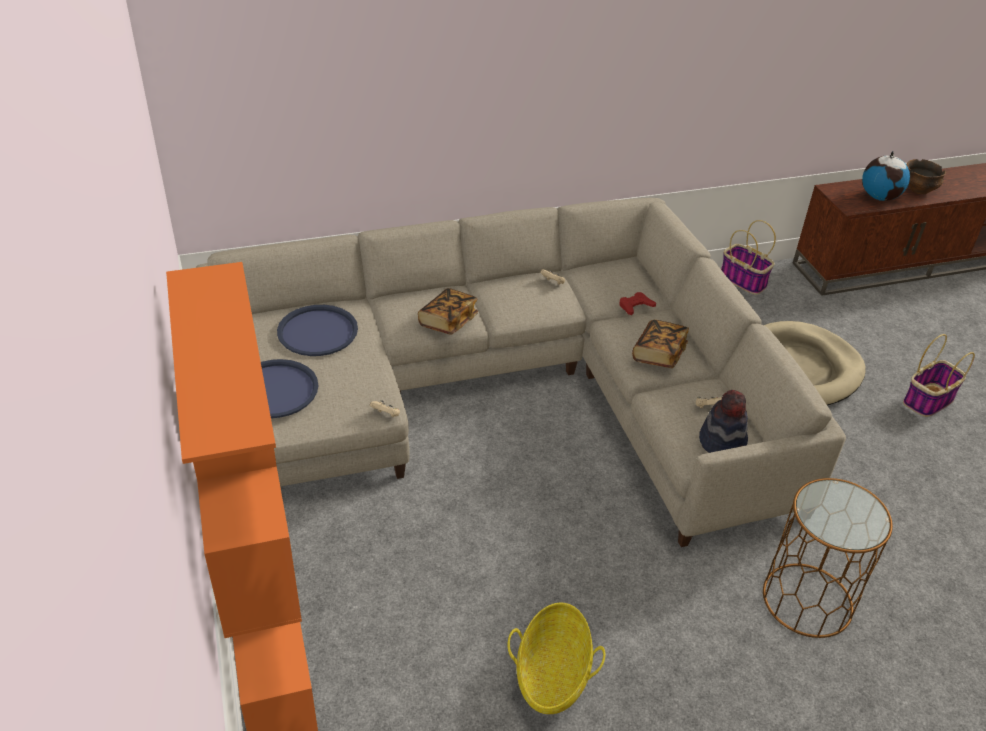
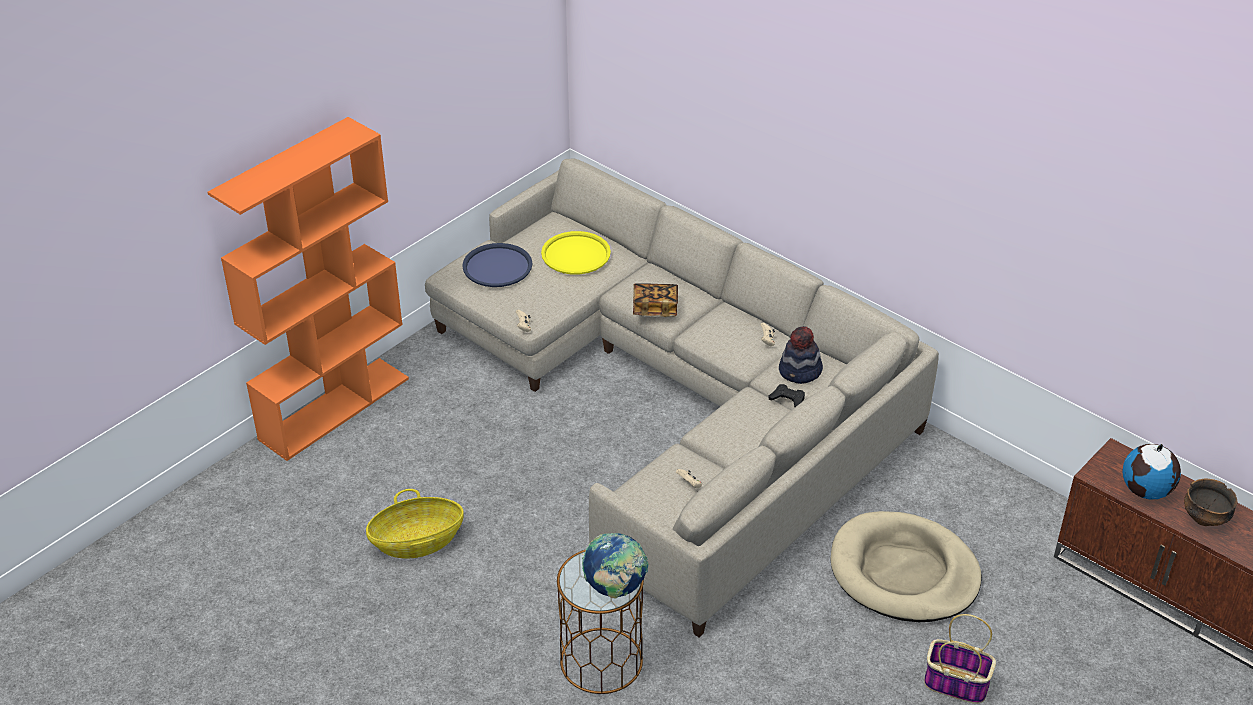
camera: 60 degrees right, 0 degrees up
(318, 331) = (576, 254): blue tray -> yellow tray
(635, 306) = (787, 399): red game controller -> black game controller
(658, 354) = (731, 433): book -> none
(722, 441) = (655, 505): hat -> hat (800, 372)
(744, 281) = (1011, 492): basket -> none
(861, 508) = (615, 588): none -> globe

